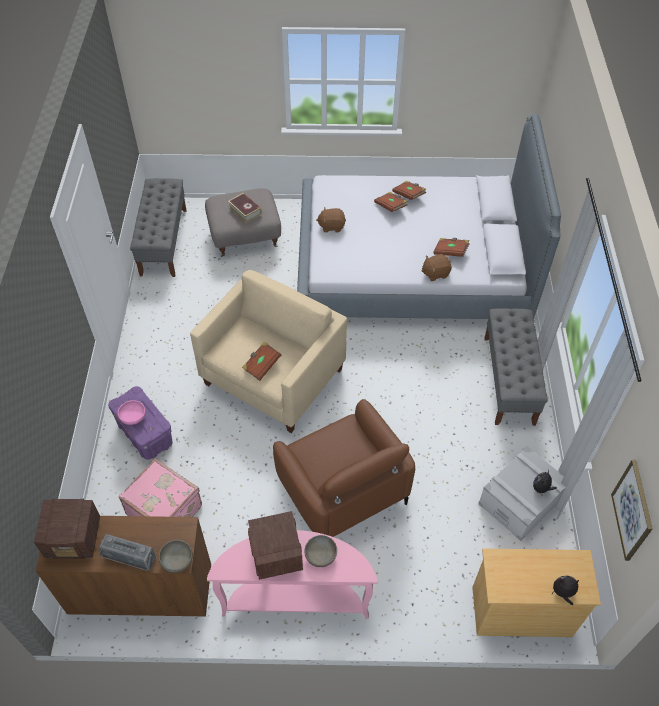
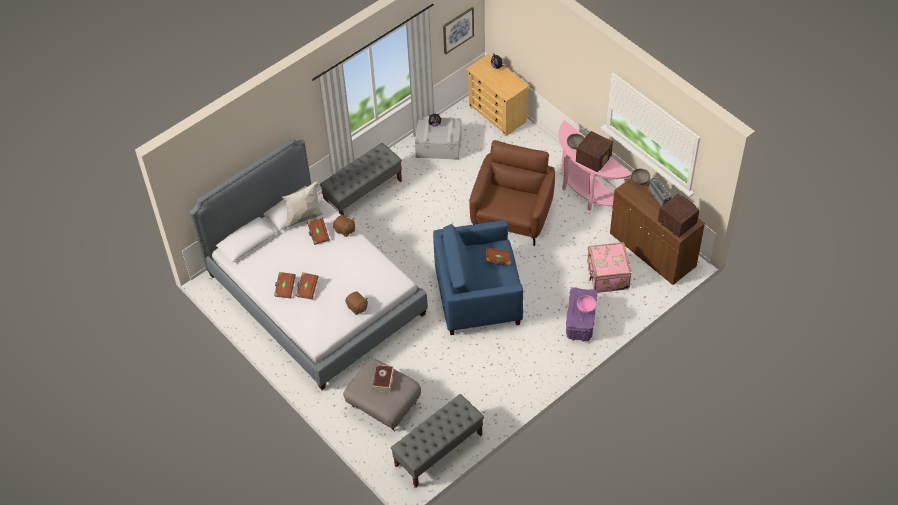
camera: 130 degrees left, 0 degrees up
(273, 377) = (478, 297): beige armchair -> blue armchair
(484, 255) = (304, 217): none -> white pillow

